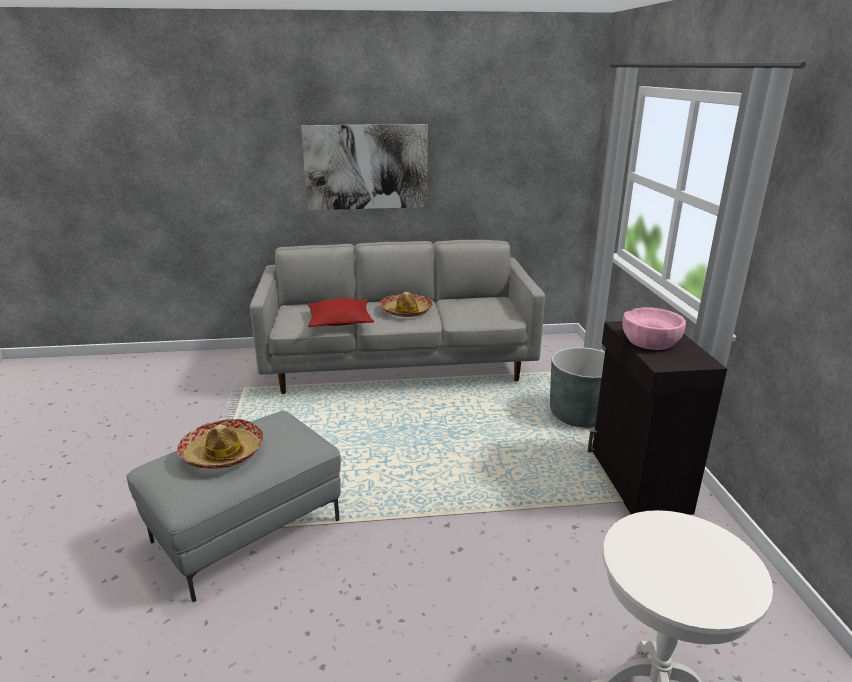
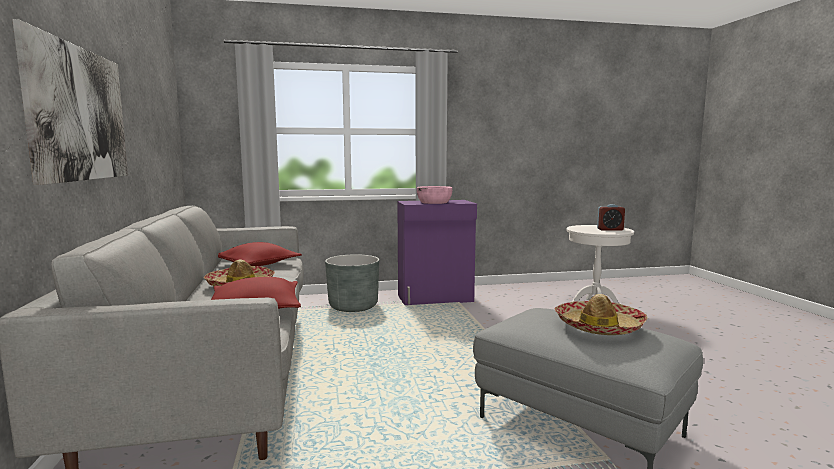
camera: 95 degrees left, 15 degrees down
(480, 310) = (257, 264): none -> red pillow
(637, 481) = (436, 298): black cabinet -> purple cabinet
(677, 576) = (610, 229): none -> alarm clock

